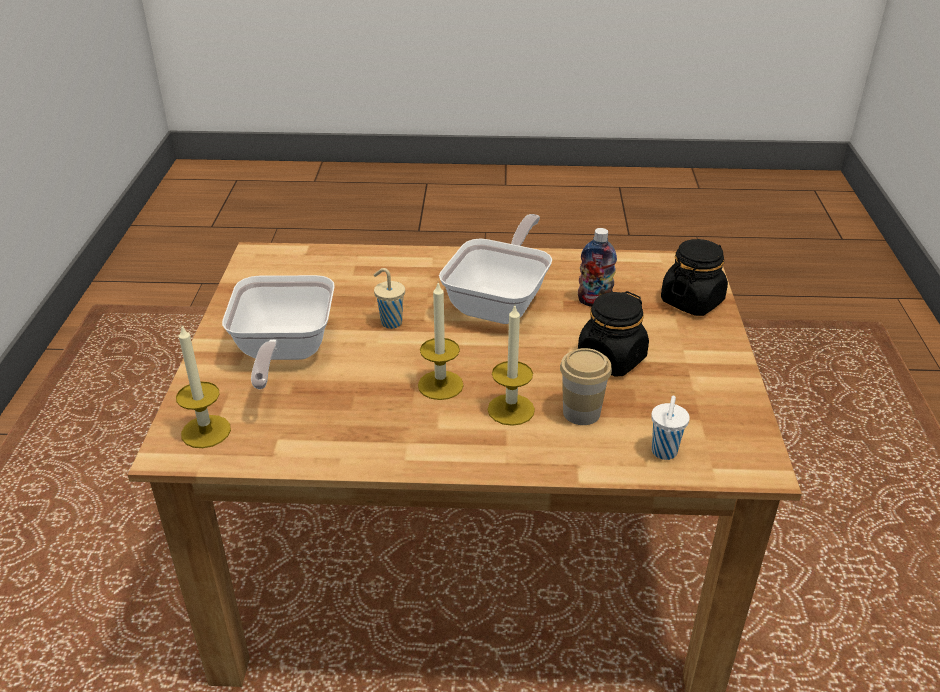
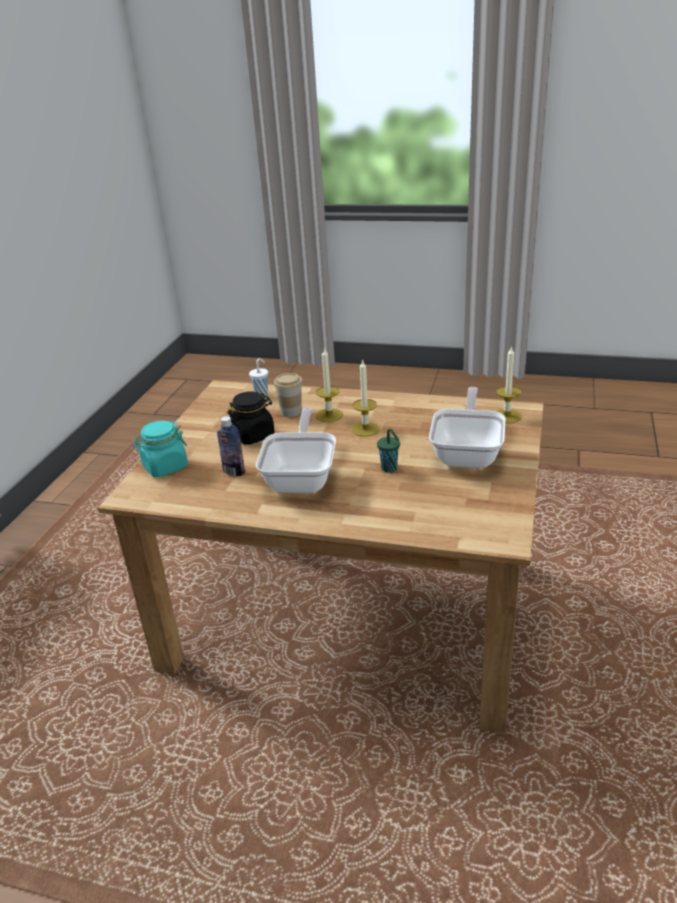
camera: 165 degrees left, 5 degrees down
(390, 322) = (390, 468): beige cup -> green cup
(501, 302) = (302, 477): frying pan -> frying pan turned 150 degrees clockwise
(692, 301) = (165, 467): black jar -> turquoise jar

